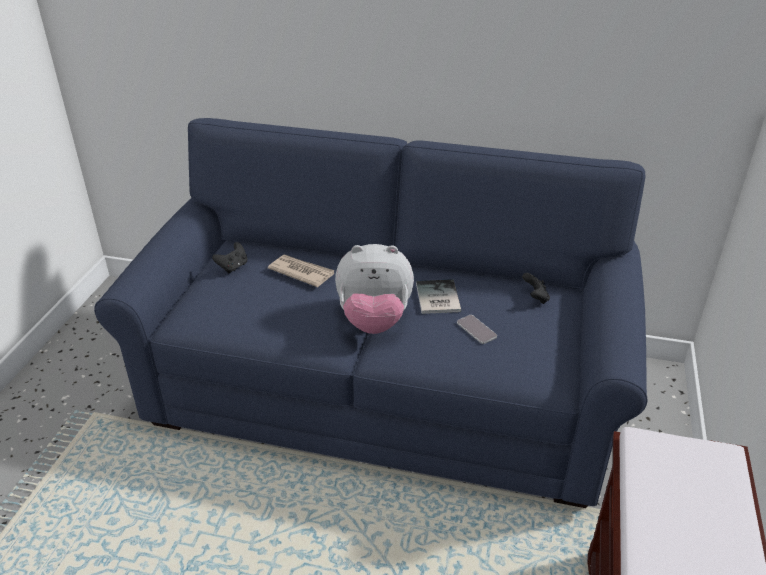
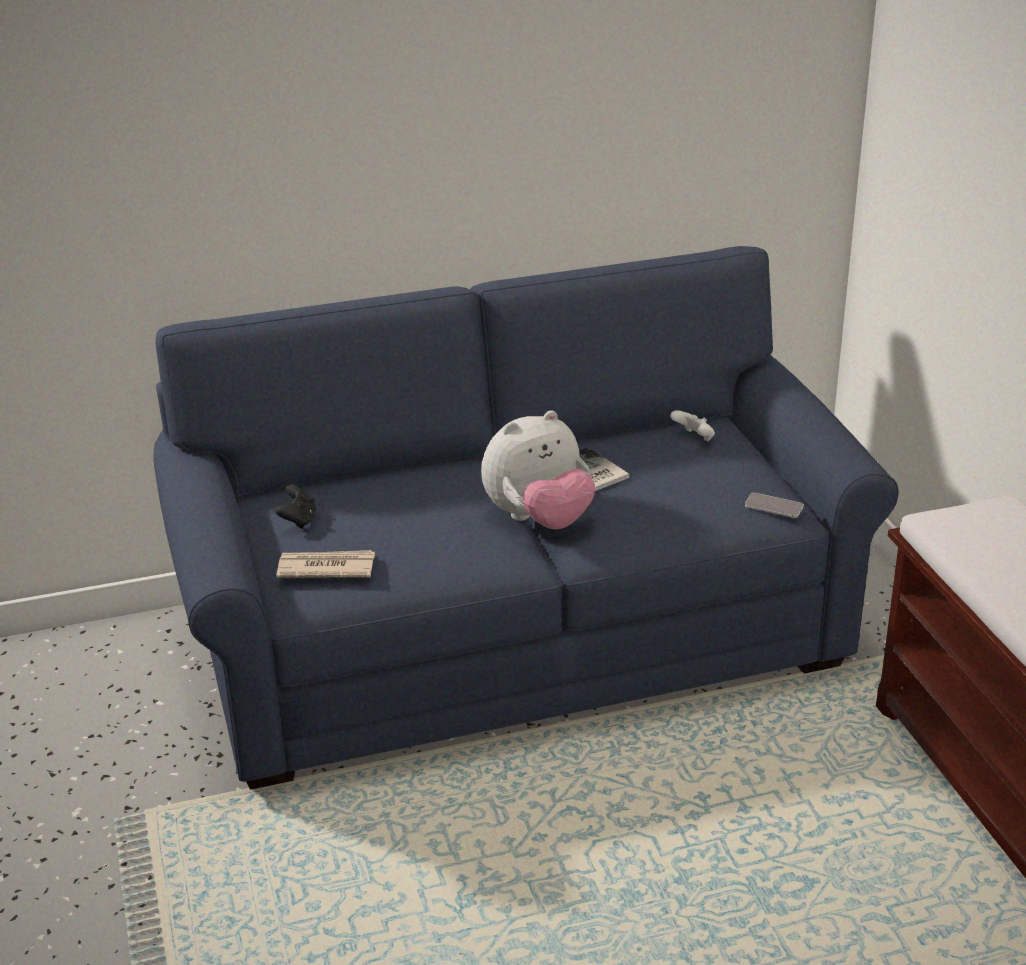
camera: 30 degrees left, 5 degrees down
(301, 272) = (395, 498): newspaper -> newspaper (325, 568)
(476, 330) = (664, 489): phone -> phone (774, 506)
(535, 298) = (694, 438): black game controller -> white game controller

